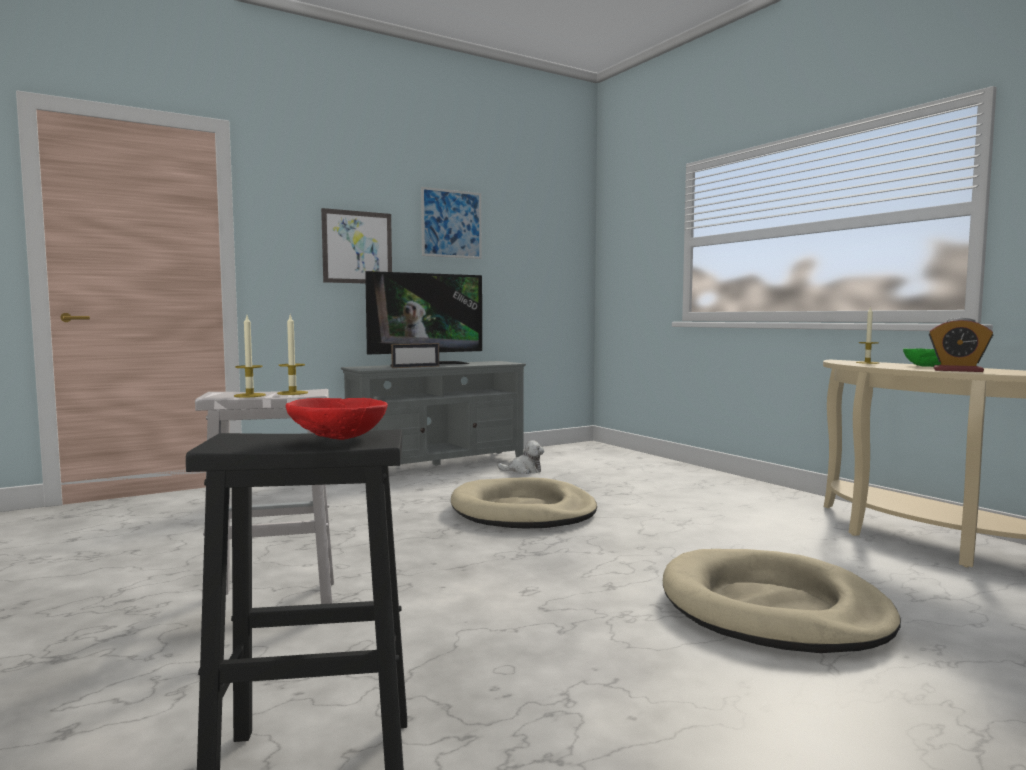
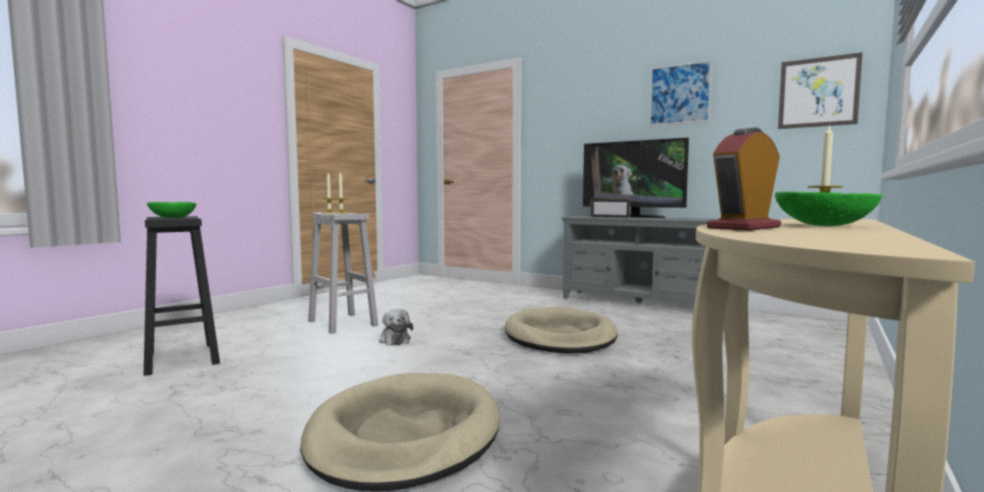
camera: 65 degrees right, 0 degrees up
(336, 438) = (172, 218): red bowl -> green bowl
(357, 247) = (596, 126): picture -> picture (818, 92)
(524, 470) = (678, 321): plush toy -> plush toy (394, 340)
(957, 370) = (744, 228): alarm clock -> alarm clock turned 45 degrees clockwise

